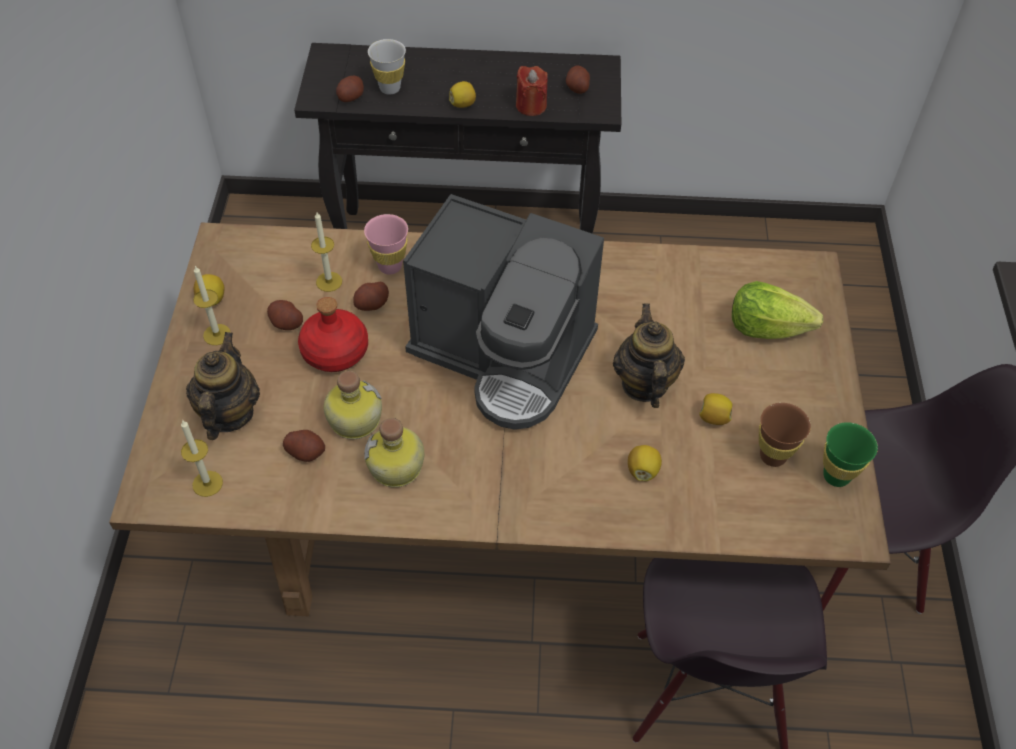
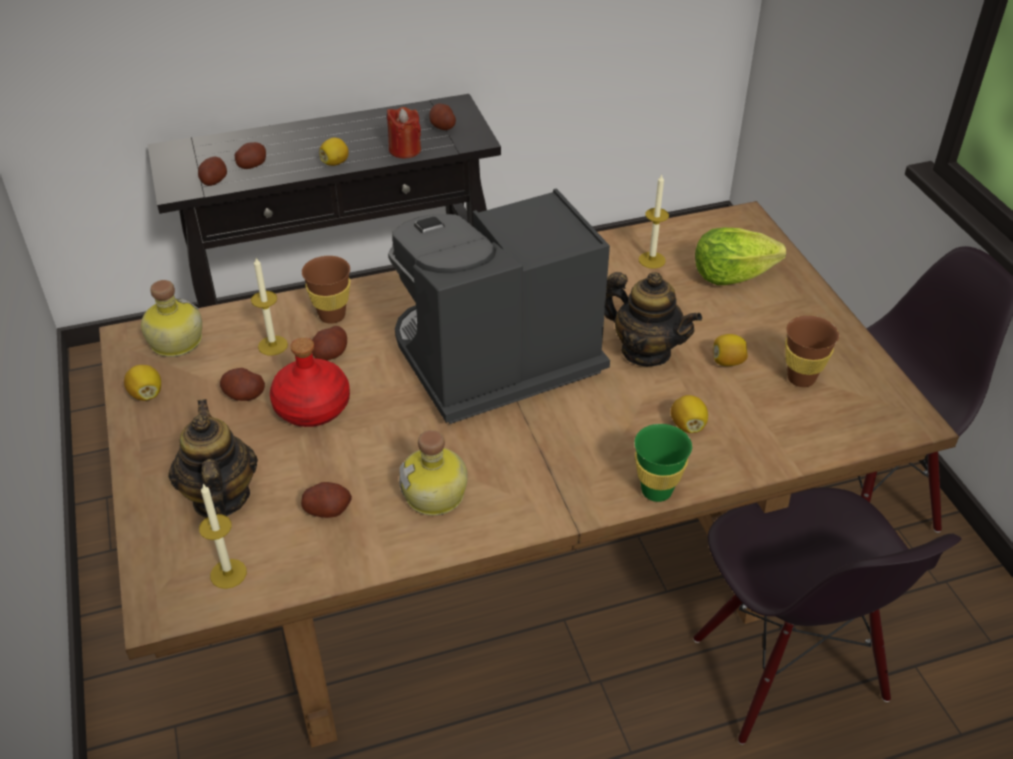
camera: 20 degrees left, 10 degrees down
(217, 334) = (169, 426): candle -> candle (652, 260)
(353, 419) = (364, 464): bottle -> bottle (174, 341)
(390, 88) = (252, 165): white cup -> potato
(390, 266) = (332, 316): pink cup -> brown cup
(504, 354) = (493, 362): coffee machine -> coffee machine turned 150 degrees clockwise
(644, 384) = (645, 351): teapot -> teapot turned 150 degrees clockwise
(836, 476) = (867, 378): green cup -> green cup (656, 491)

